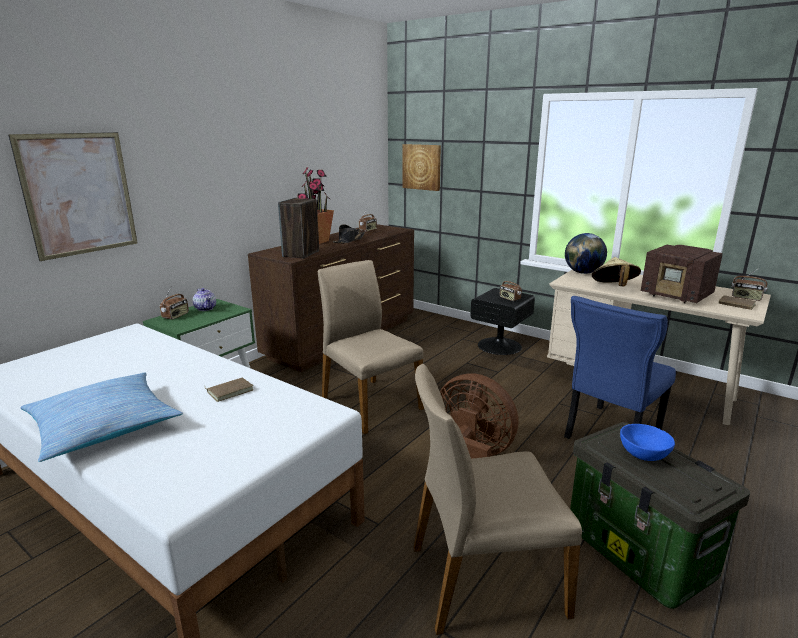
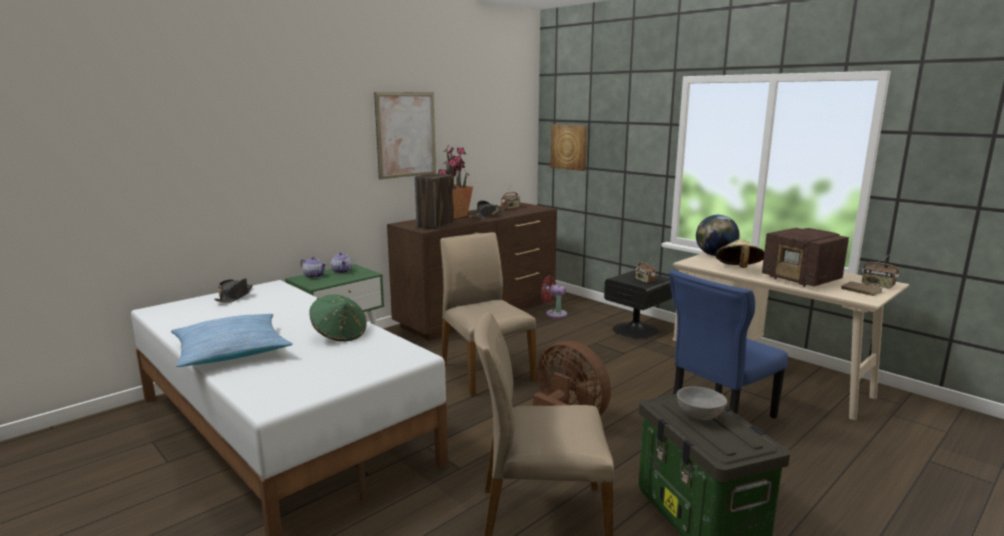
camera: 10 degrees right, 5 degrees down
(79, 194) = (240, 164): picture -> picture (406, 135)
(89, 349) = (234, 297): none -> black hat
(176, 316) = (314, 276): radio -> teapot
(230, 391) = (339, 334): brown book -> green hat
(417, 333) = (554, 313): none -> red fan
(642, 455) = (699, 415): blue bowl -> grey bowl

